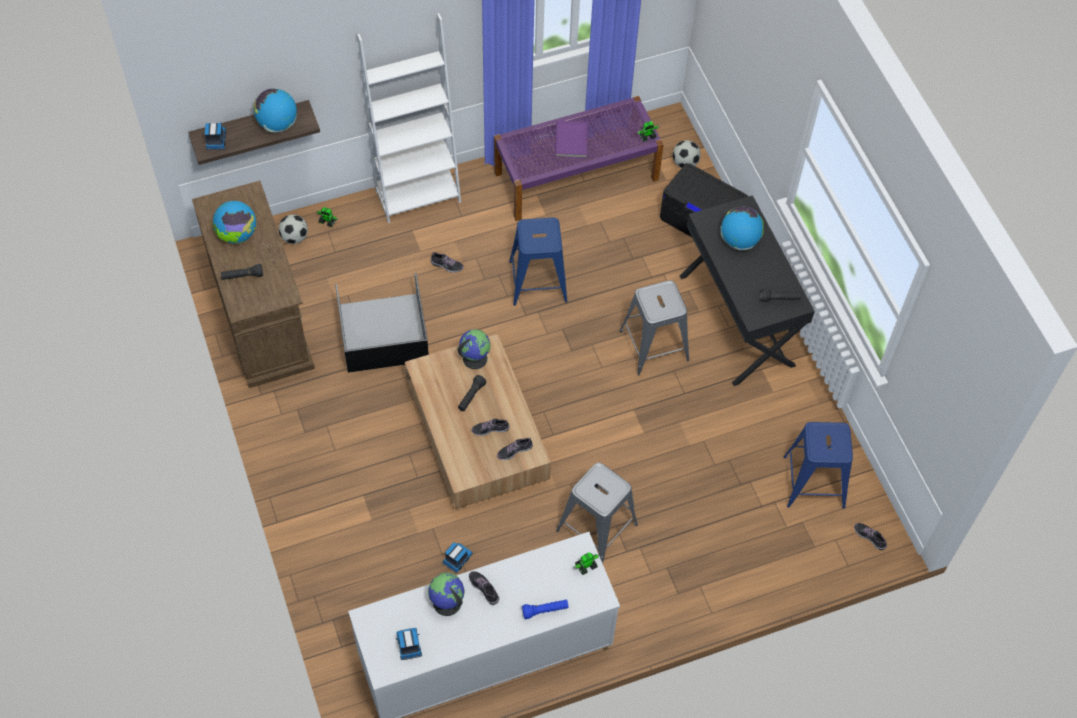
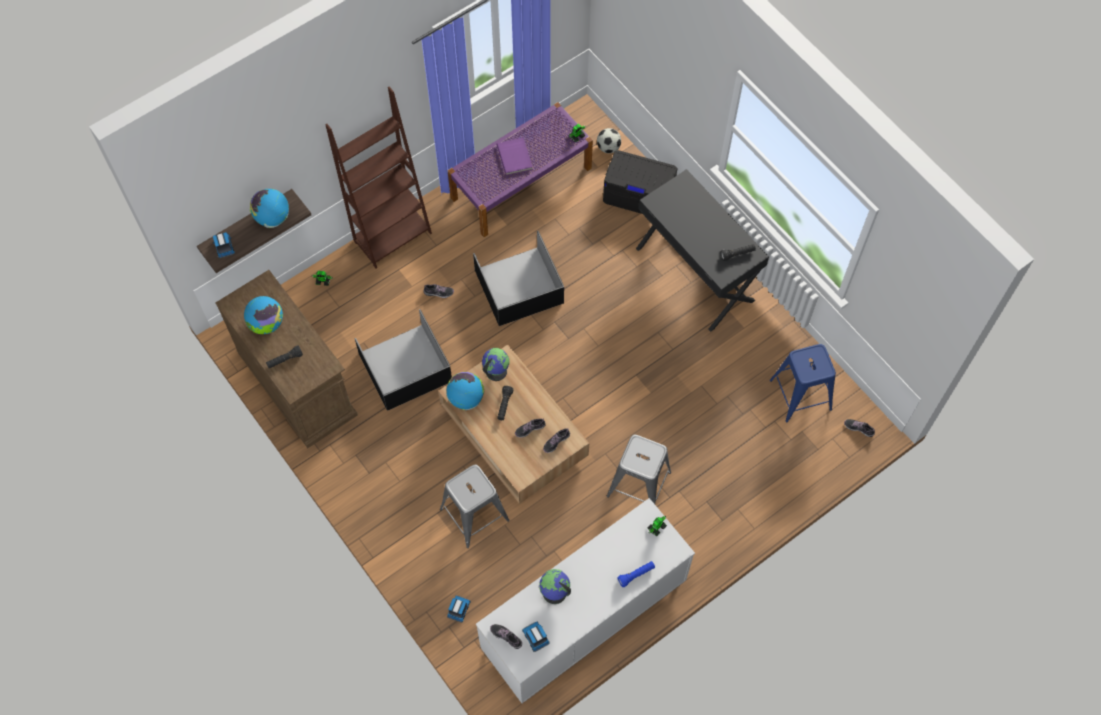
camera: 15 degrees left, 5 degrees up
(294, 237) = (299, 303): football -> none
(417, 195) = (392, 236): white bookcase -> brown bookcase
(457, 559) = (534, 545): toy truck -> toy truck (458, 610)
(484, 588) = (580, 571): shoe -> shoe (506, 636)
(537, 281) = (520, 286): blue stool -> black storage box
(654, 345) = (635, 315): grey stool -> grey stool (475, 514)
(739, 240) = (689, 211): globe -> globe (466, 398)

